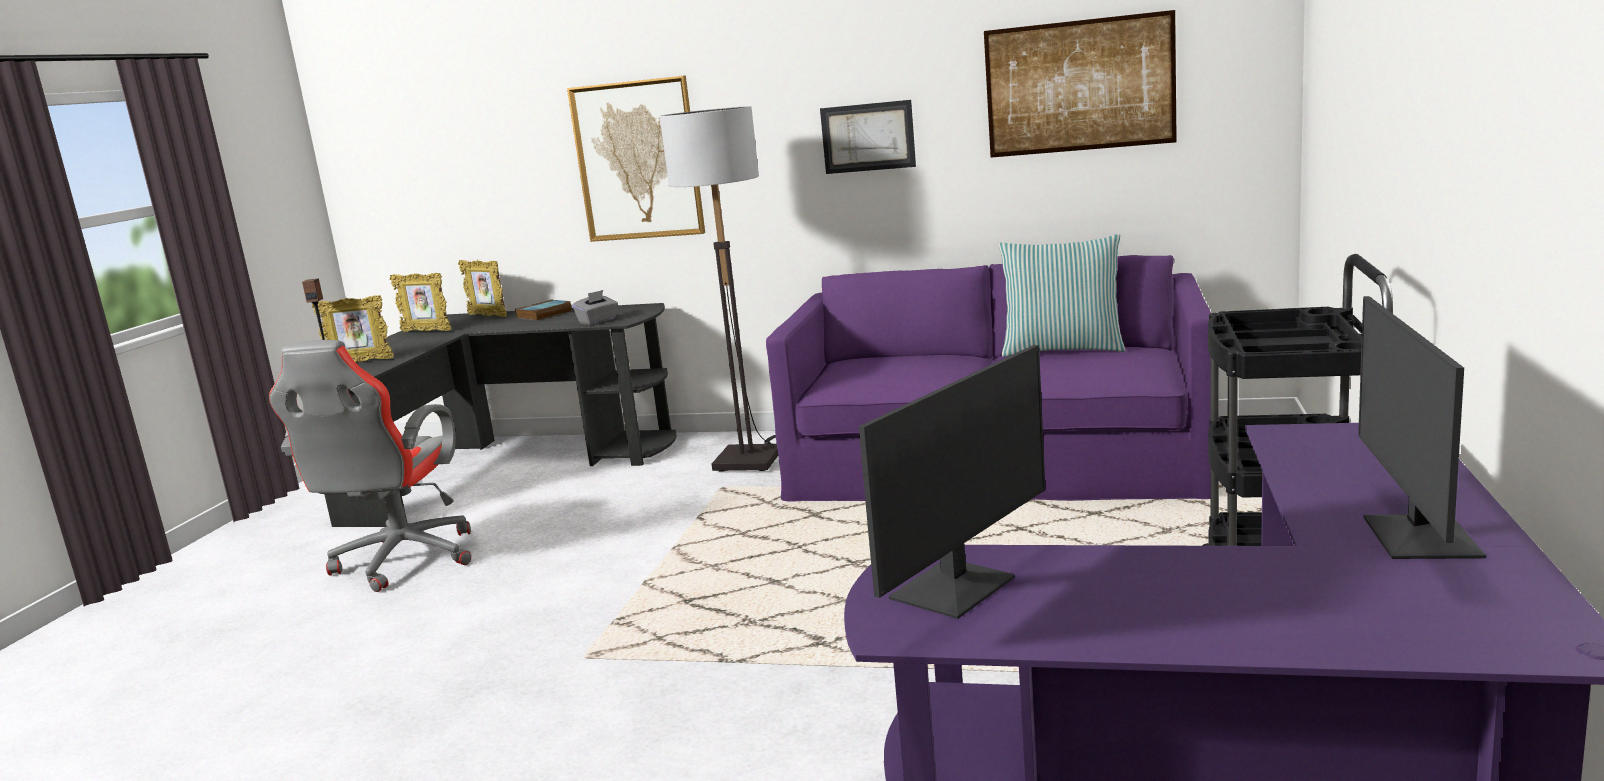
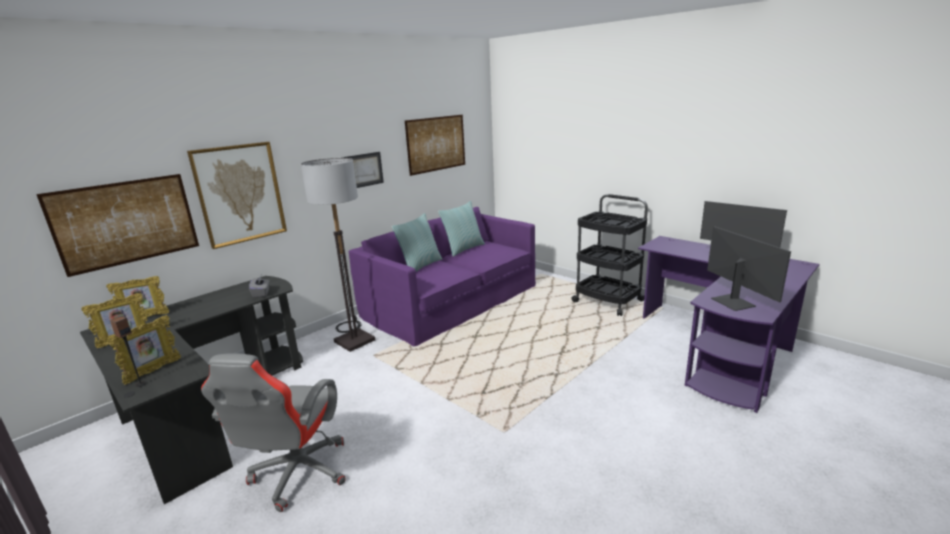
camera: 60 degrees left, 5 degrees up
(399, 565) = (296, 478): grey office chair -> grey office chair turned 60 degrees clockwise
(495, 184) = (126, 222): none -> picture
(544, 314) = (197, 303): book -> none
(916, 356) = (420, 266): none -> pillow

